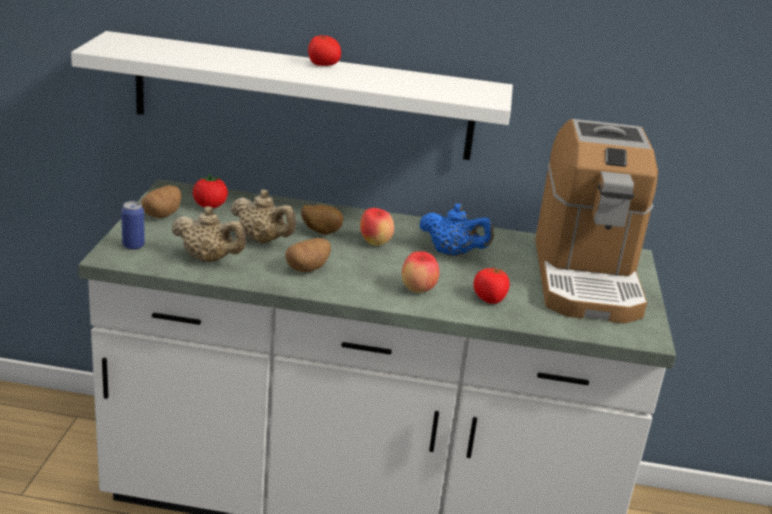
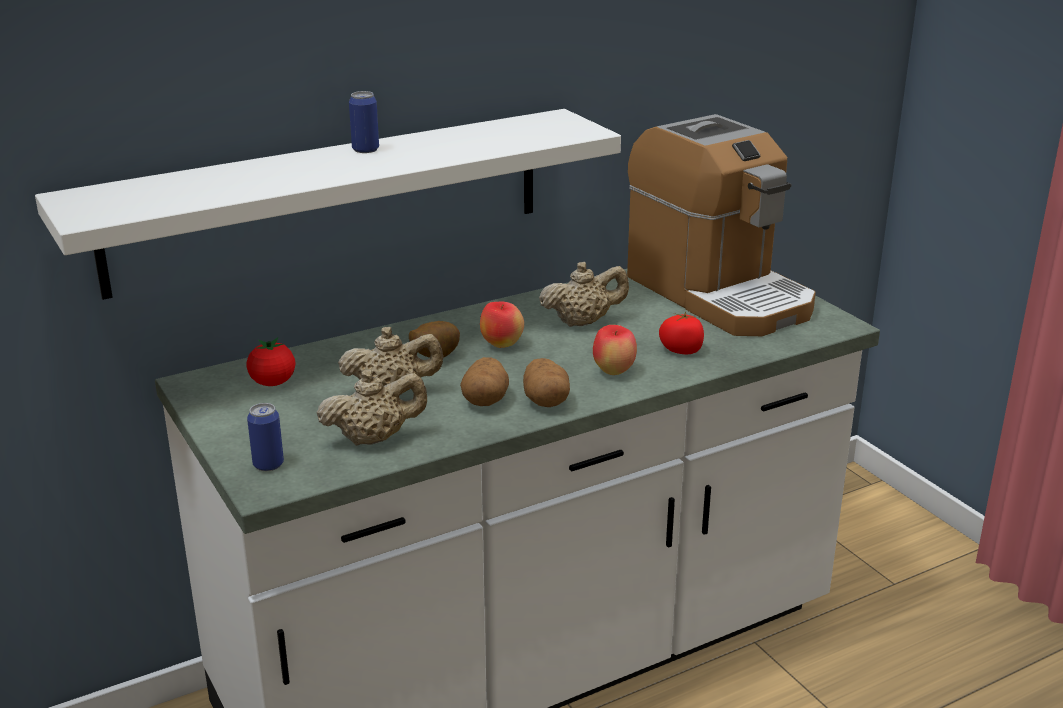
camera: 35 degrees left, 0 degrees up
(162, 214) = (237, 415): potato -> potato (545, 400)
(322, 65) = (365, 150): tomato -> can
(453, 253) = (583, 322): blue teapot -> beige teapot

